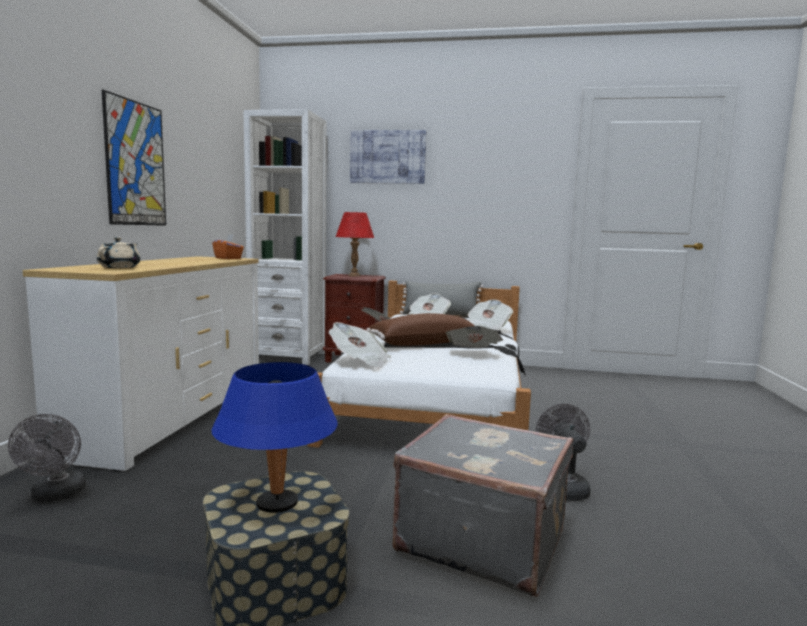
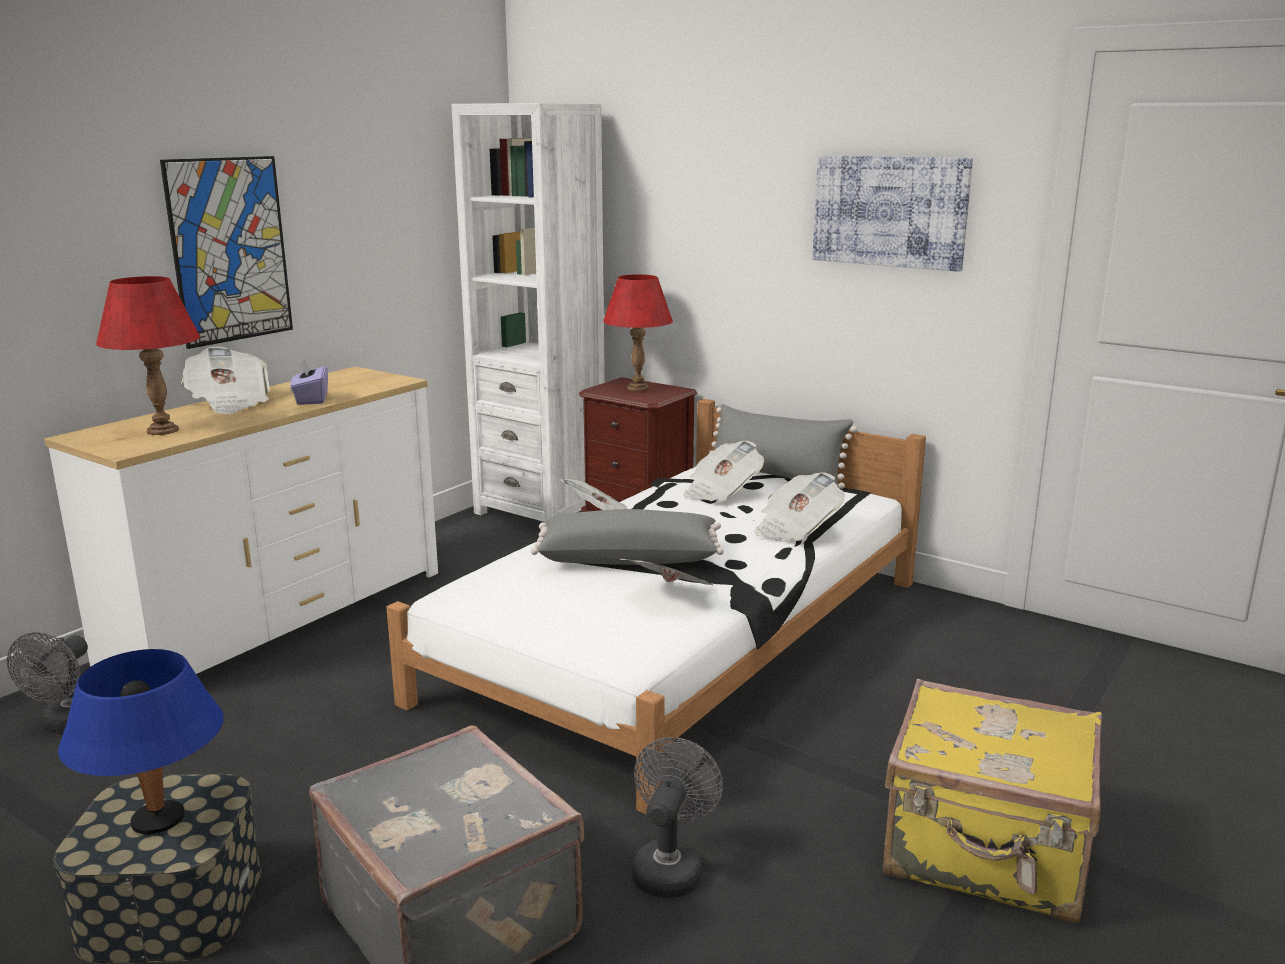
camera: 25 degrees right, 10 degrees up
(120, 267) = (163, 430): beige teapot -> red table lamp
(201, 261) = (311, 399): none -> purple tissue box
(228, 258) = (377, 381): orange tissue box -> none
(360, 361) = (474, 593): newspaper -> newspaper (229, 403)
(387, 157) = (702, 171): picture -> picture (890, 211)
(423, 343) = (628, 558): brown pillow -> grey pillow
(687, 452) = (986, 853): none -> yellow suitcase

